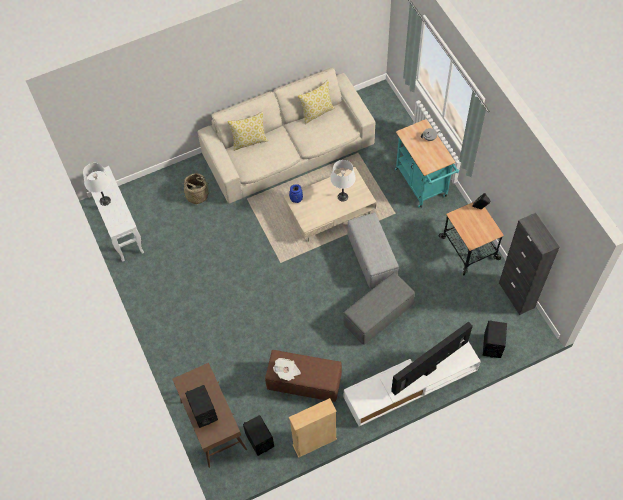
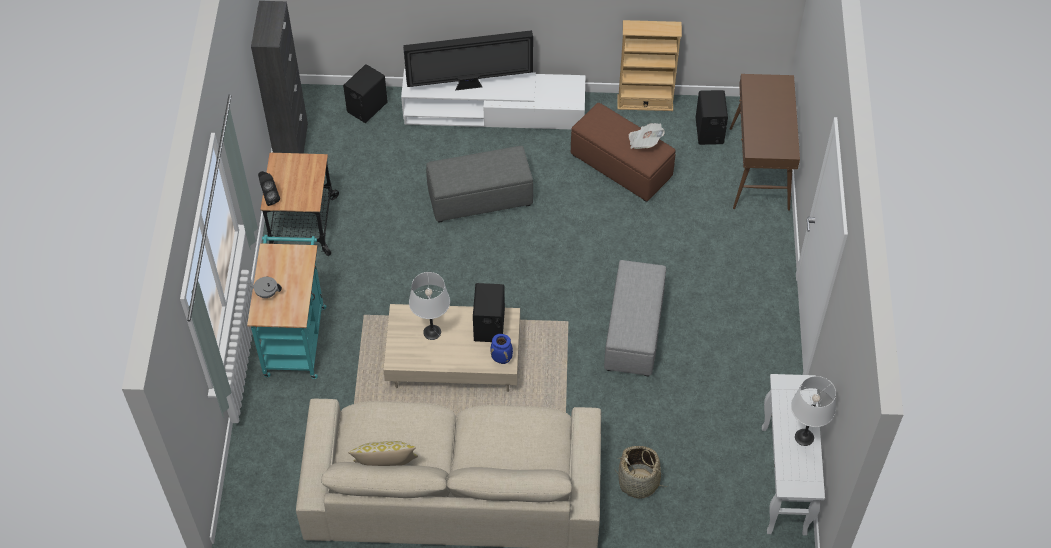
camera: 155 degrees left, 5 degrees down
(203, 412) = (775, 109): black speaker -> black speaker (489, 326)
(249, 141) = (522, 469): pillow -> none
(371, 257) = (438, 271): grey ottoman -> grey ottoman (633, 332)

